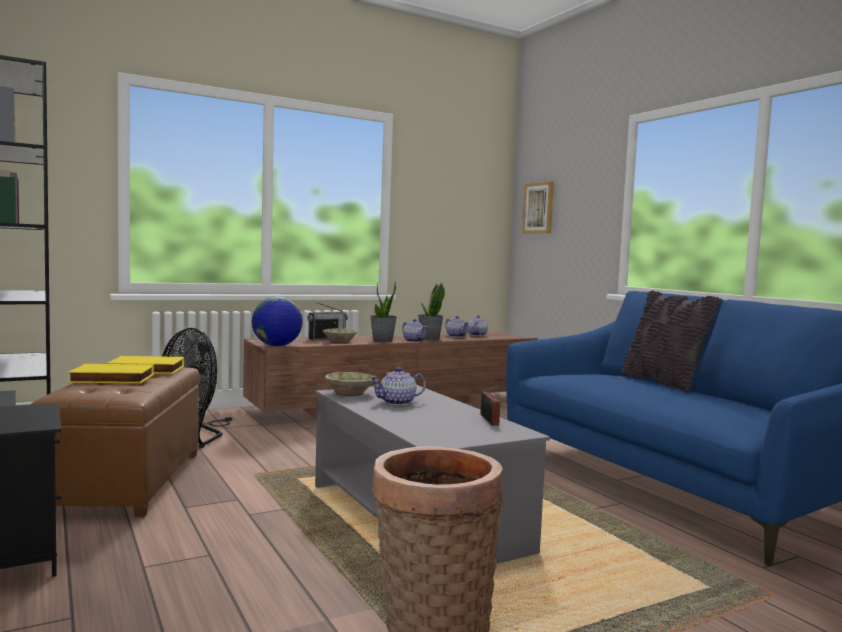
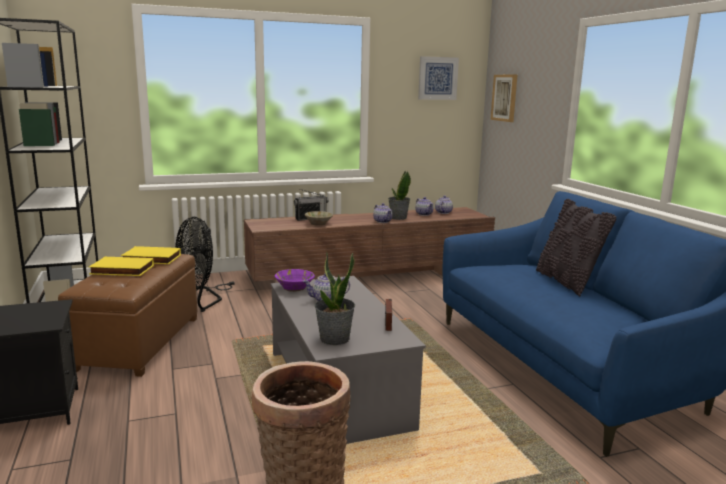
camera: 10 degrees right, 10 degrees up
(276, 346) = (264, 228): globe -> none
(350, 394) = (295, 288): beige bowl -> purple bowl
(382, 340) = (356, 221): potted plant -> potted plant (334, 339)
(463, 186) = (437, 78): none -> picture

